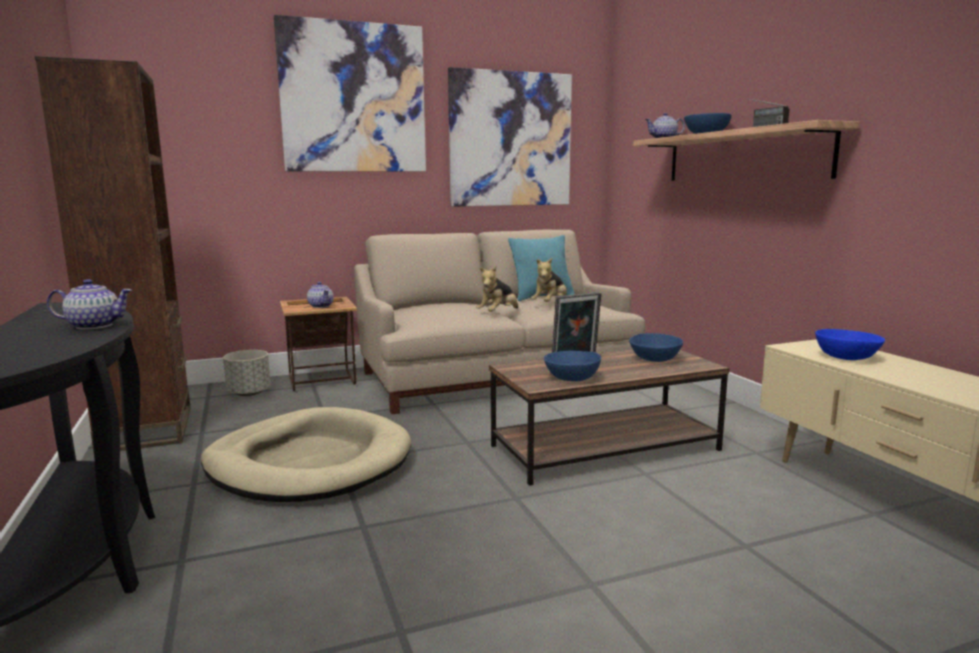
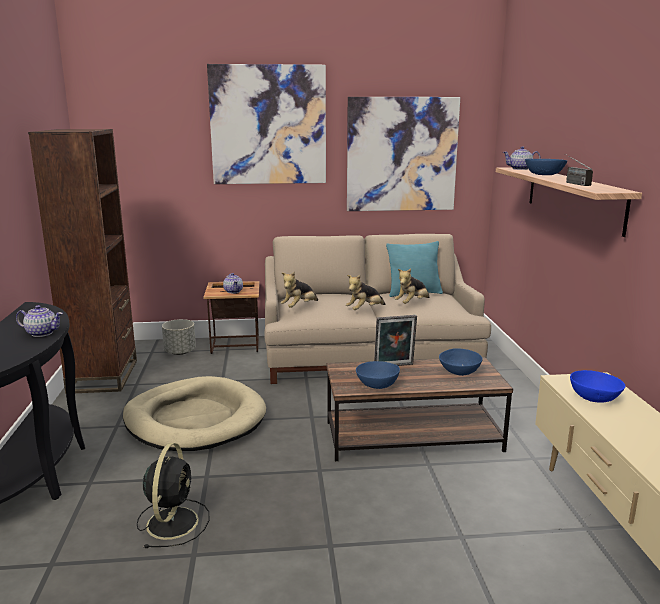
camera: 15 degrees right, 5 degrees up
(344, 592) = (173, 521): none -> black fan
(418, 314) = (299, 307): none -> plush toy

